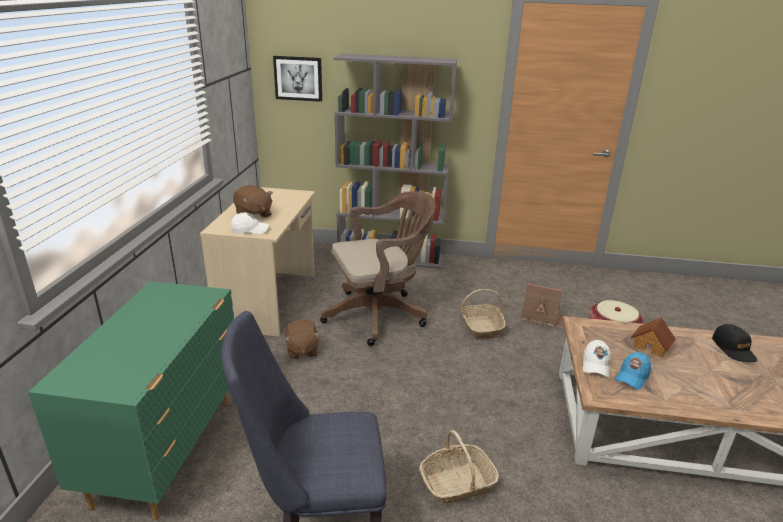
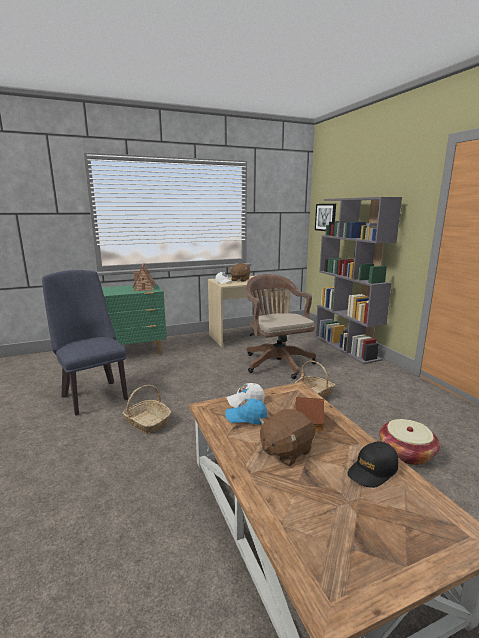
camera: 60 degrees right, 10 degrees down
(302, 350) = (216, 355): brown plush toy -> brown plush toy (285, 451)
(379, 315) = (276, 362): brown office chair -> brown office chair turned 150 degrees counterclockwise
(542, 317) = (368, 414): toy house -> toy house (144, 288)

